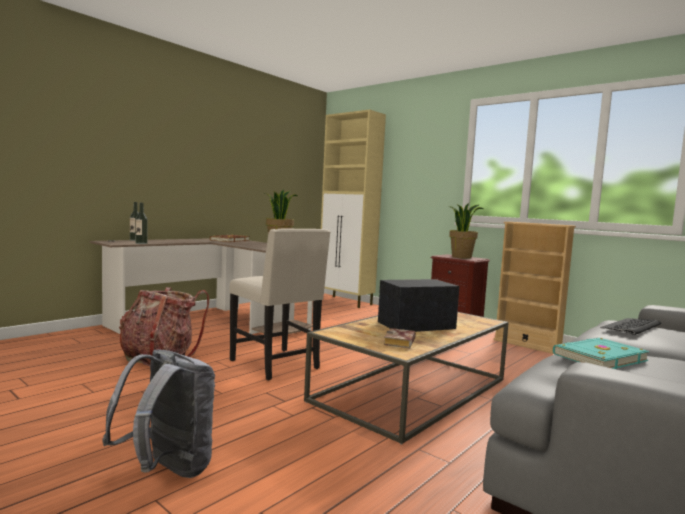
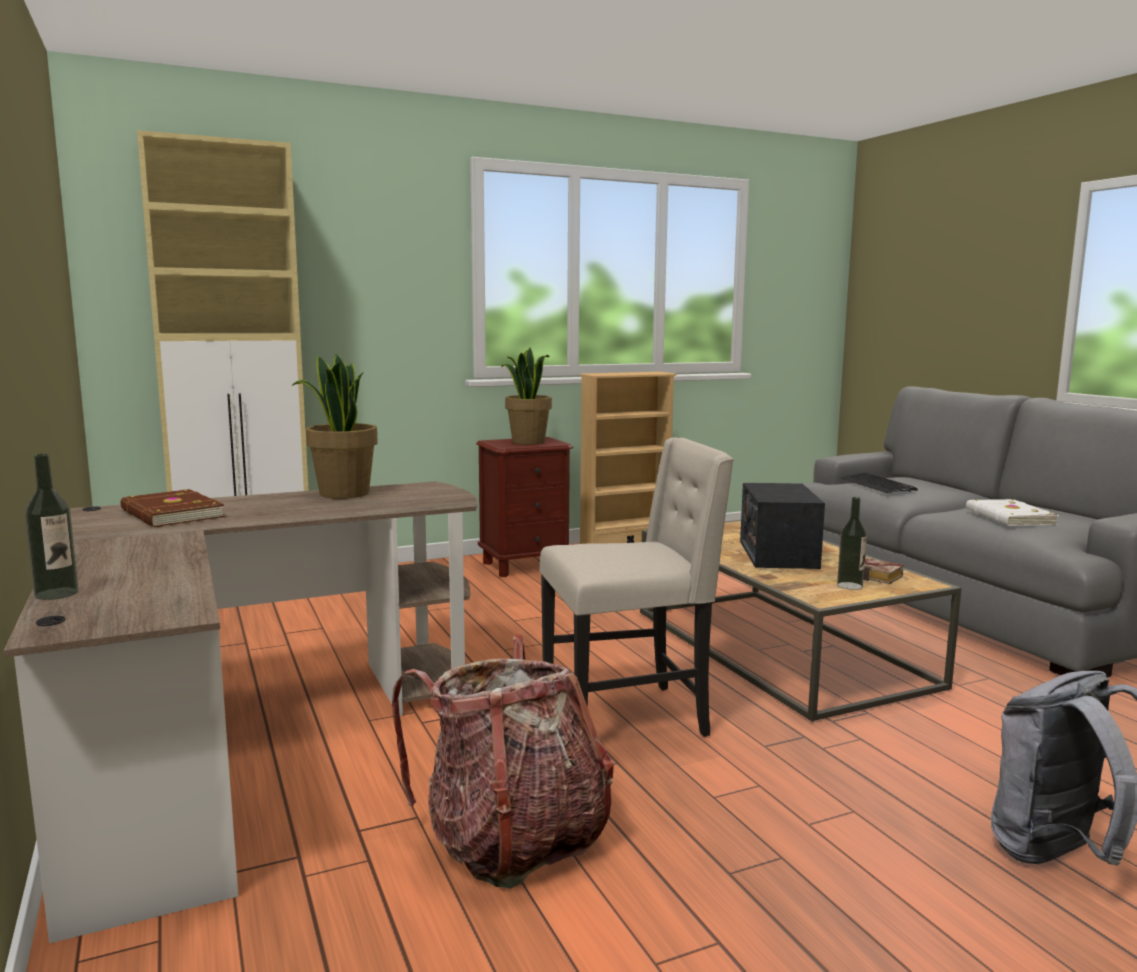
camera: 65 degrees left, 5 degrees up
(141, 243) = (186, 589): bottle -> bottle (849, 586)
(598, 357) = (1008, 517): turquoise book -> white book

